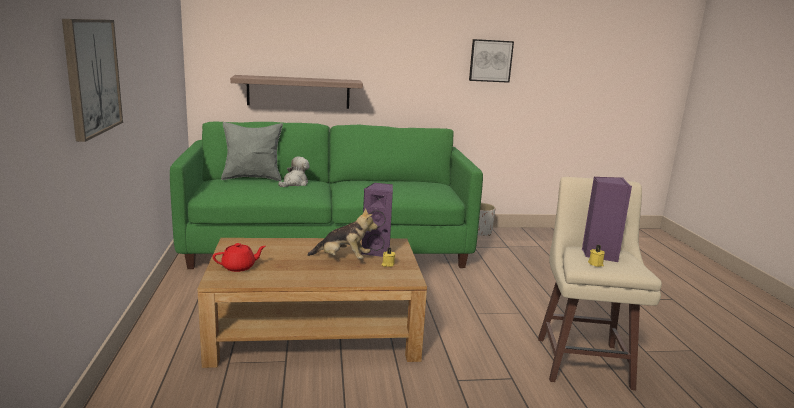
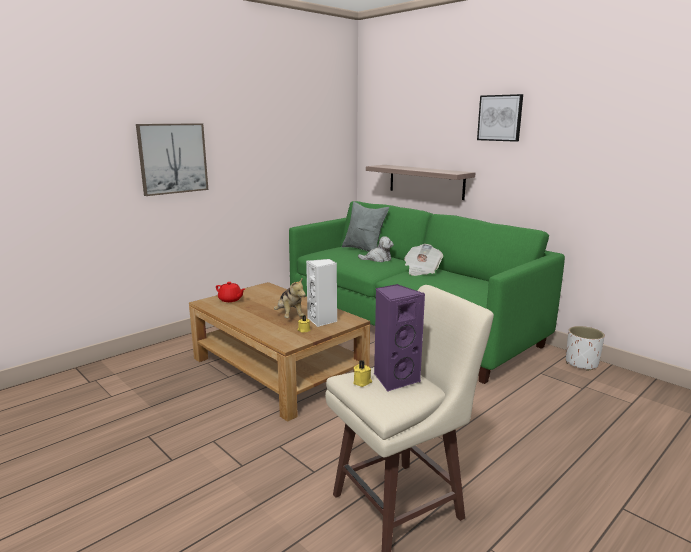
camera: 55 degrees right, 0 degrees up
(358, 184) = (421, 270): none -> newspaper
(378, 251) = (322, 320): purple speaker -> white speaker
(490, 61) = (620, 153): picture -> picture (500, 118)

